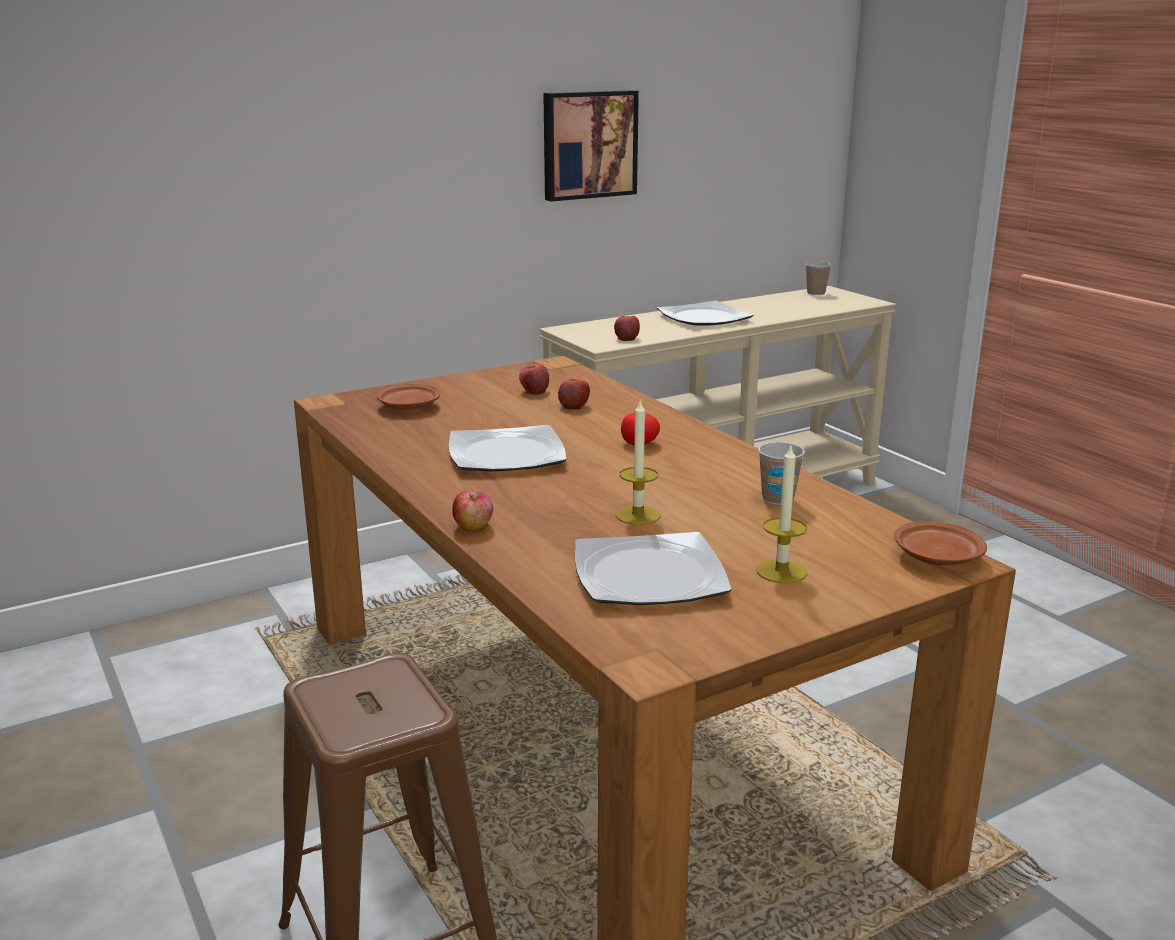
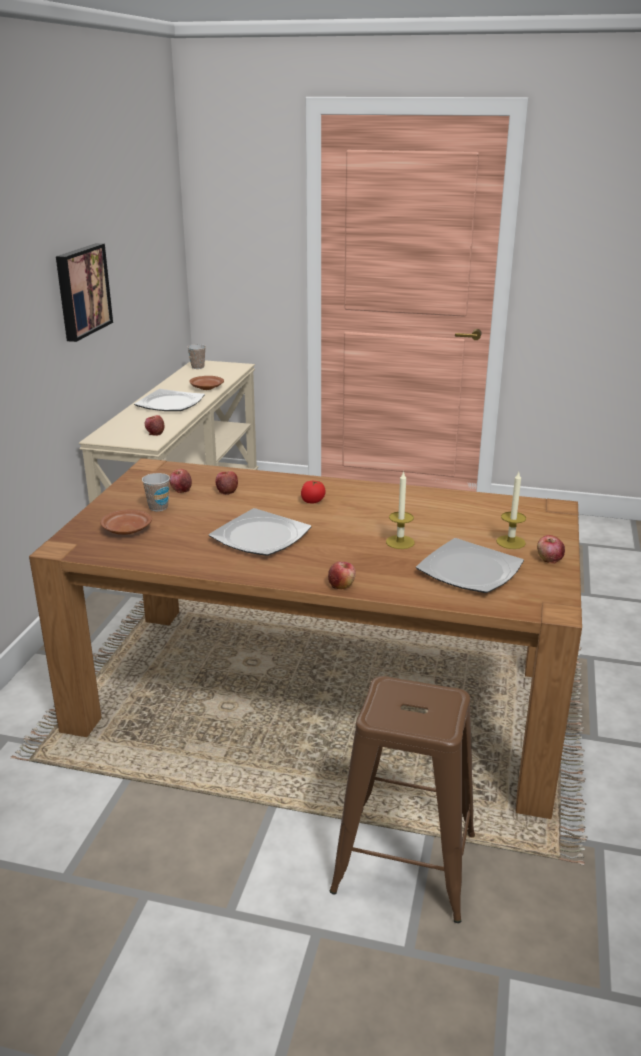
camera: 45 degrees left, 5 degrees up
(778, 499) = (437, 506): cup -> cup (158, 507)
(789, 611) = (549, 559): none -> apple
(936, 557) = (546, 508): brown plate -> brown plate (206, 387)

